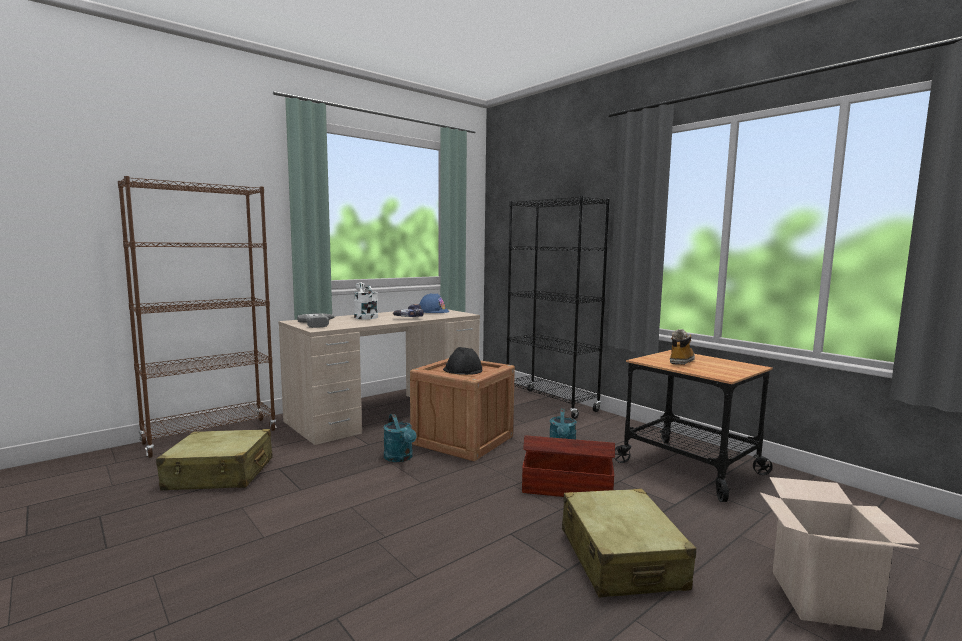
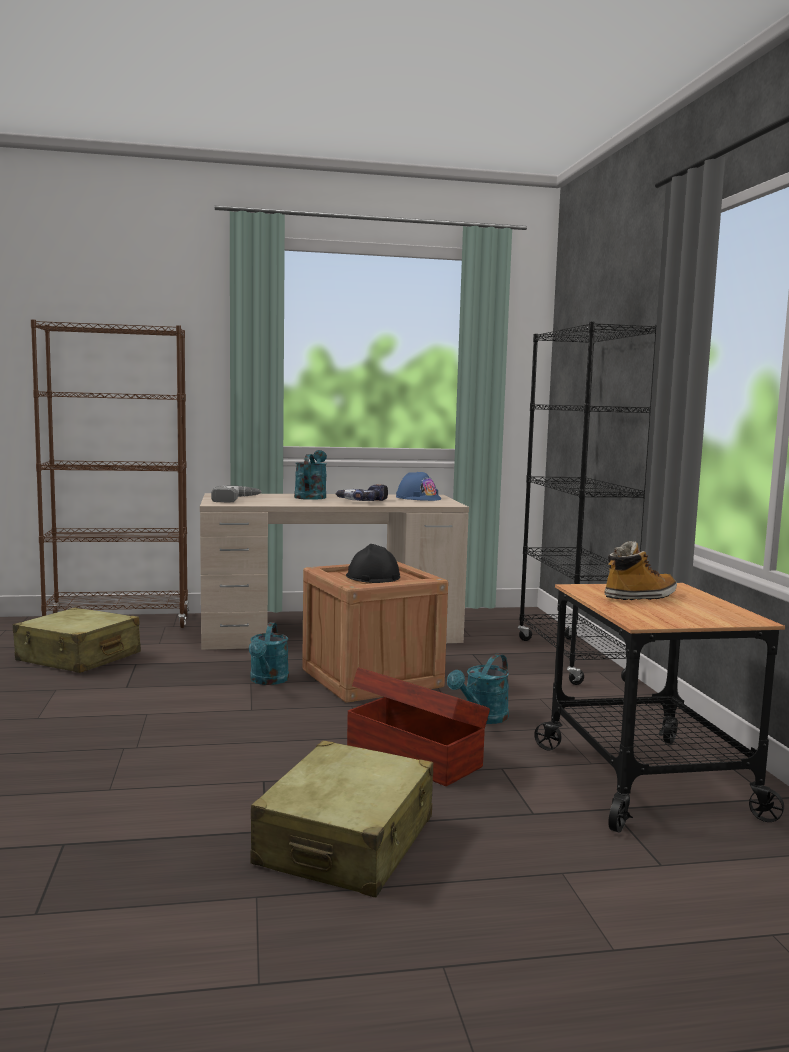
camera: 30 degrees right, 0 degrees up
(365, 316) = (311, 496): white watering can -> turquoise watering can
(822, 599) = (542, 972): cardboard box -> none

